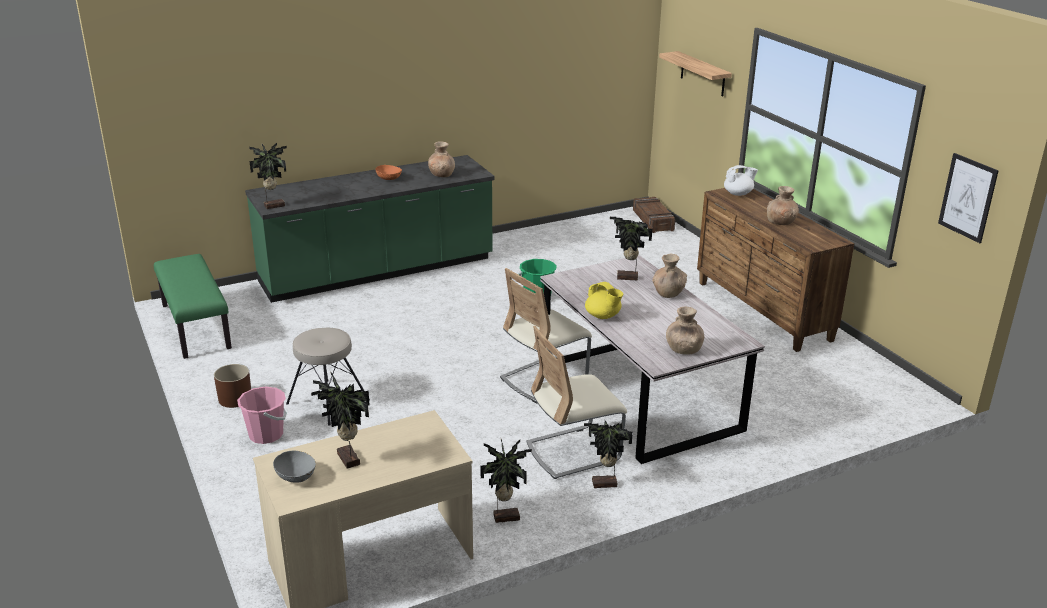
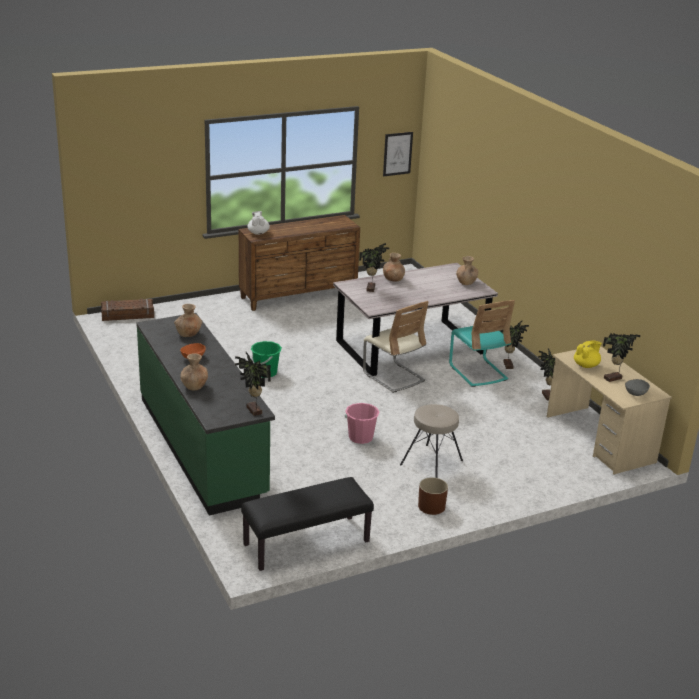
camera: 90 degrees left, 0 degrees up
(195, 326) = (306, 544): green bench -> black bench
(266, 435) = (479, 487): pink bucket -> pink bucket (360, 437)
(573, 452) = (477, 372): beige chair -> turquoise chair
(603, 316) = (427, 300): yellow teapot -> yellow teapot (586, 365)
(702, 74) = (148, 175): shelf -> none
(781, 222) = (311, 228): brown vase -> brown vase (194, 386)

